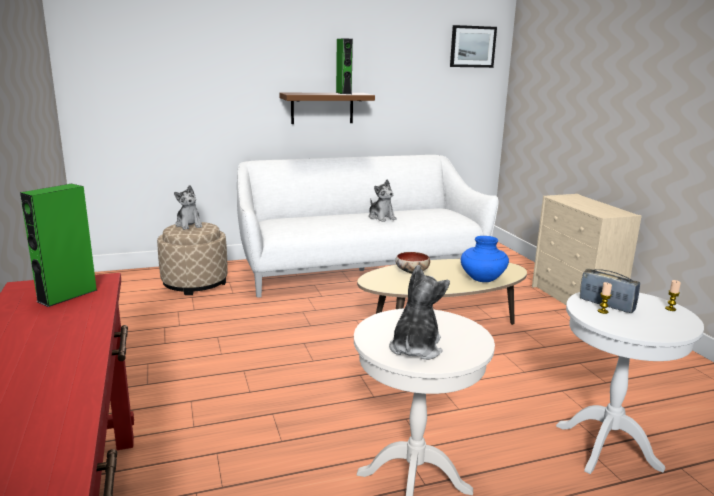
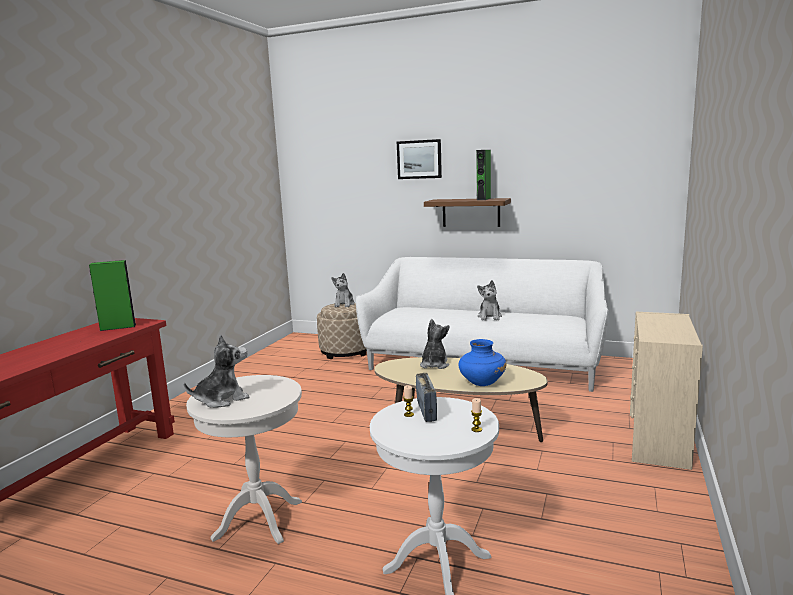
camera: 40 degrees right, 5 degrees down
(411, 272) = (434, 365): bowl -> plush toy
(472, 46) = (635, 146): picture -> picture (419, 159)

